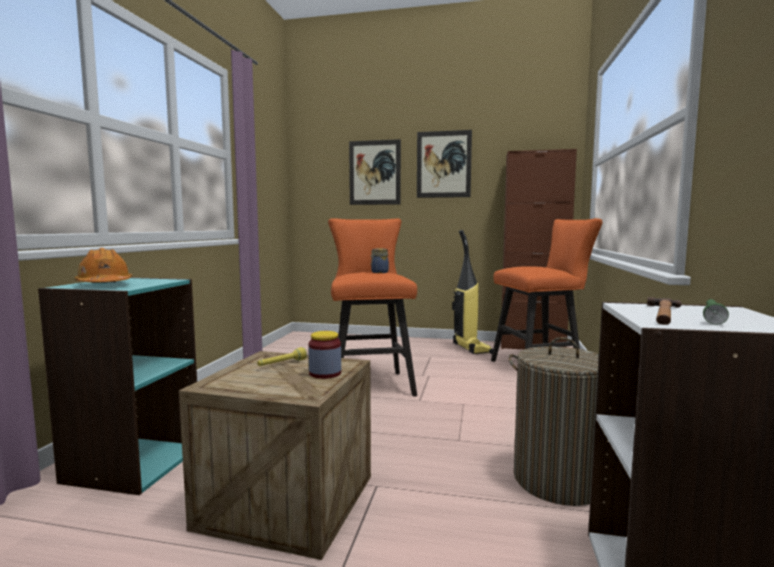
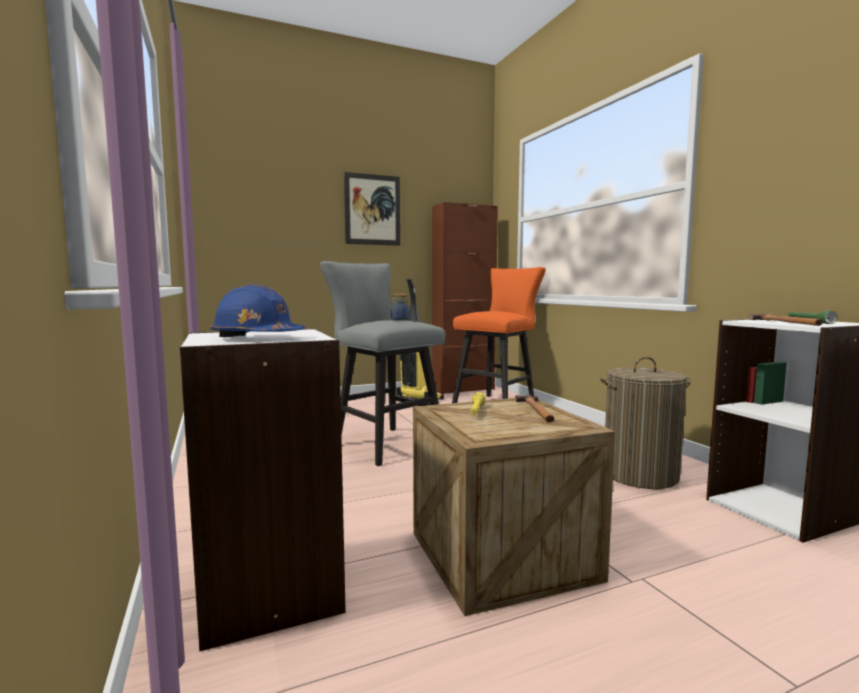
camera: 35 degrees left, 0 degrees up
(104, 285) = (257, 338): orange hard hat -> blue hard hat
(133, 464) = (267, 590): turquoise bookcase -> white bookcase
(325, 373) = (536, 410): jar -> hammer
(370, 383) = (383, 443): orange stool -> grey stool
(374, 172) = (296, 212): picture -> none

